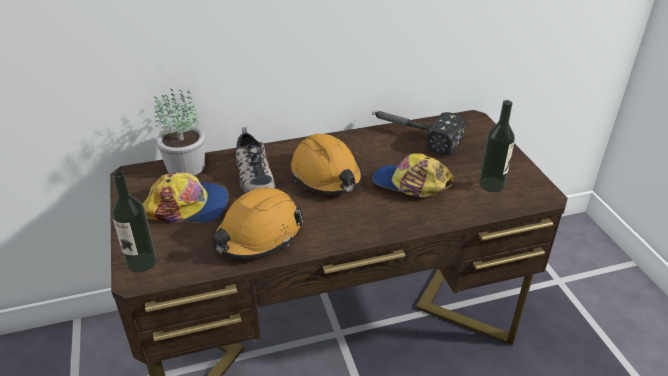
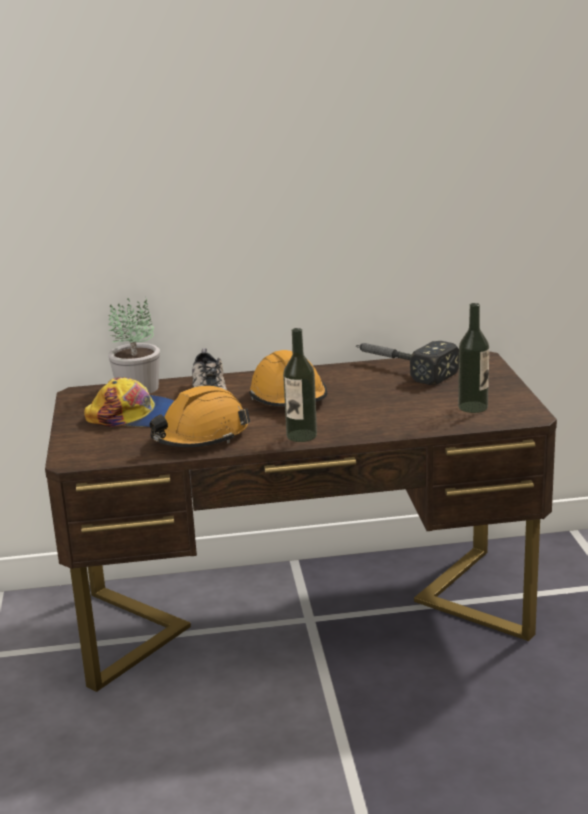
camera: 10 degrees right, 15 degrees down
(141, 262) = (77, 451): bottle -> bottle (301, 436)
(411, 184) = (380, 405): cap -> none

